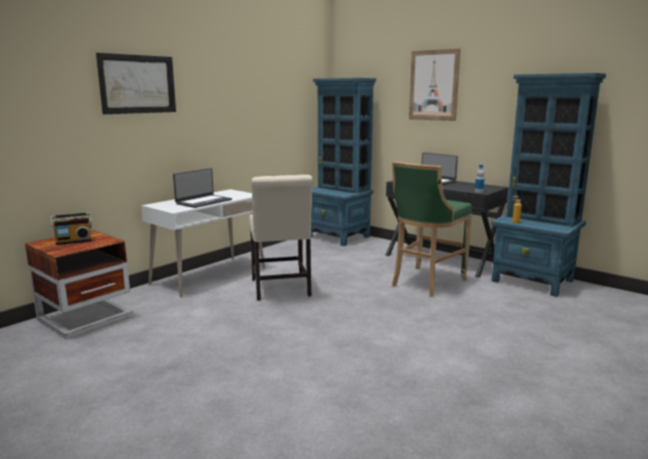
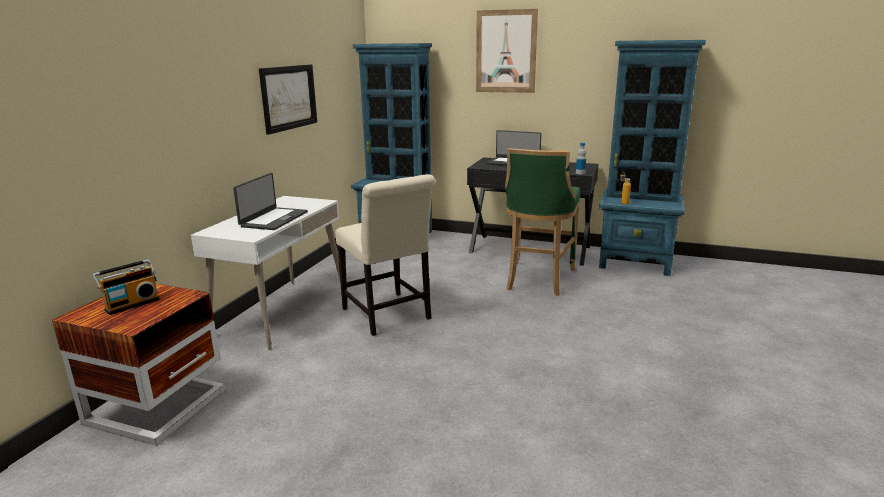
camera: 20 degrees left, 5 degrees up
(137, 84) = (168, 64): picture -> picture (288, 97)

